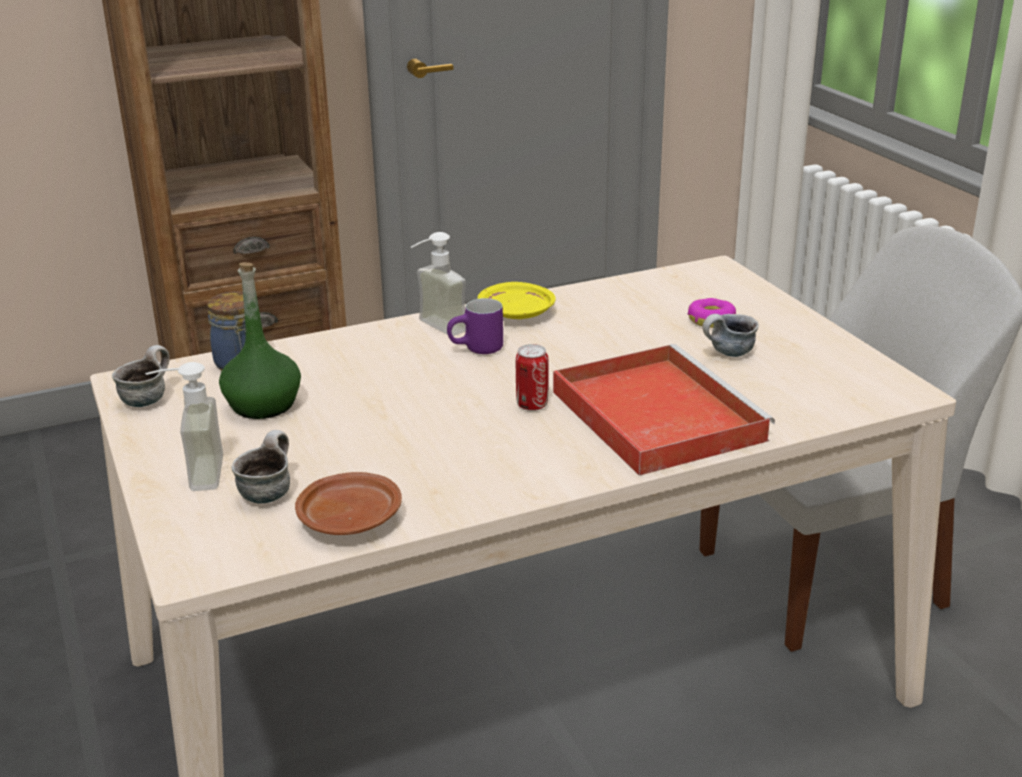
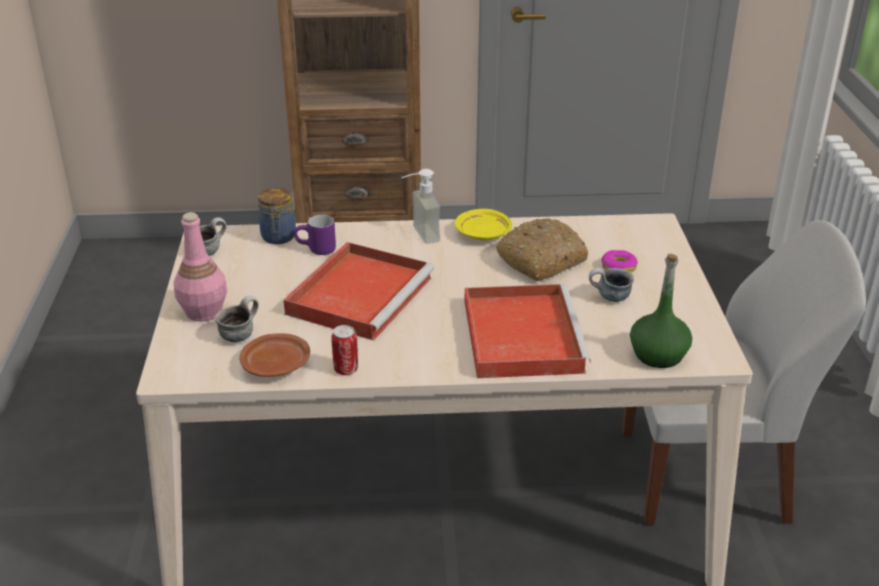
camera: 20 degrees right, 5 degrees up
(192, 474) = (204, 312): soap dispenser -> pink bottle
(263, 405) = (274, 271): green bottle -> green bottle (658, 354)
(406, 409) = (360, 294): none -> red tray
(477, 350) = (436, 258): purple mug -> purple mug (316, 251)
(532, 405) = (443, 309): can -> can (346, 369)
(613, 328) = (542, 260): none -> bread

